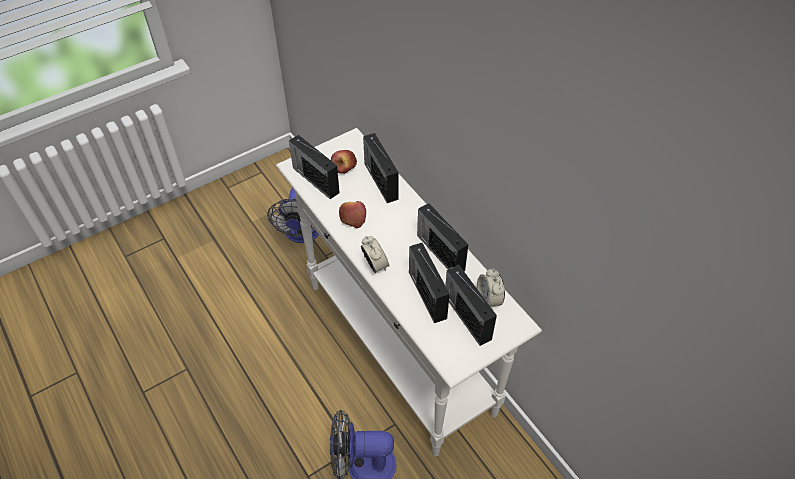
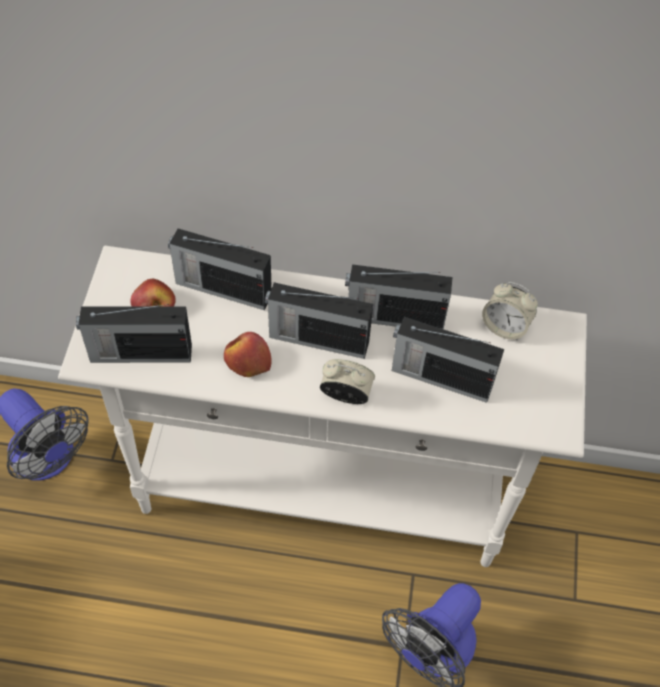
camera: 50 degrees left, 5 degrees up
(467, 316) = (507, 364): radio -> radio (317, 339)

